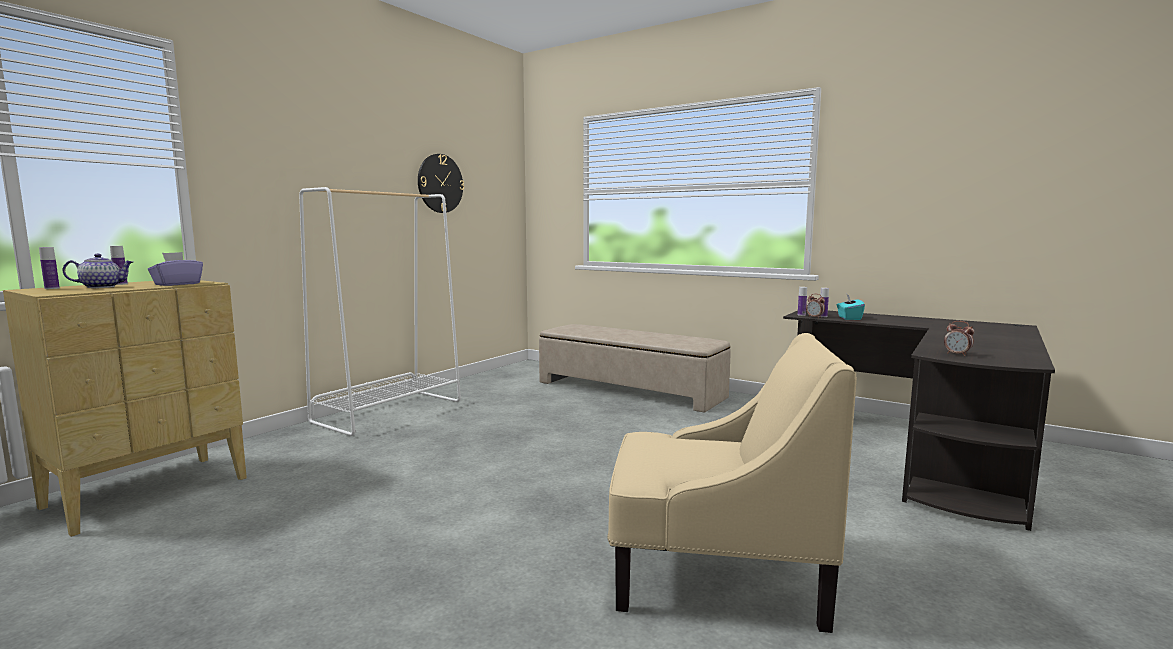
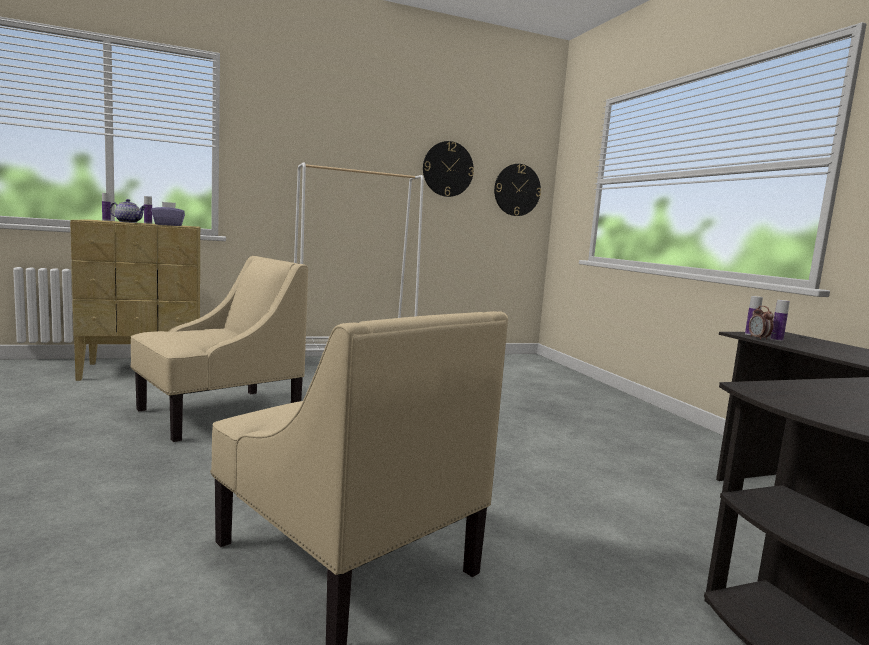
camera: 35 degrees right, 0 degrees up
(366, 507) = (218, 415): none -> beige armchair
(498, 201) = (517, 190): none -> wall clock
(630, 389) = (587, 398): beige bench -> none
(849, 318) = (811, 347): turquoise tissue box -> none
(957, 354) = (798, 397): alarm clock -> none

